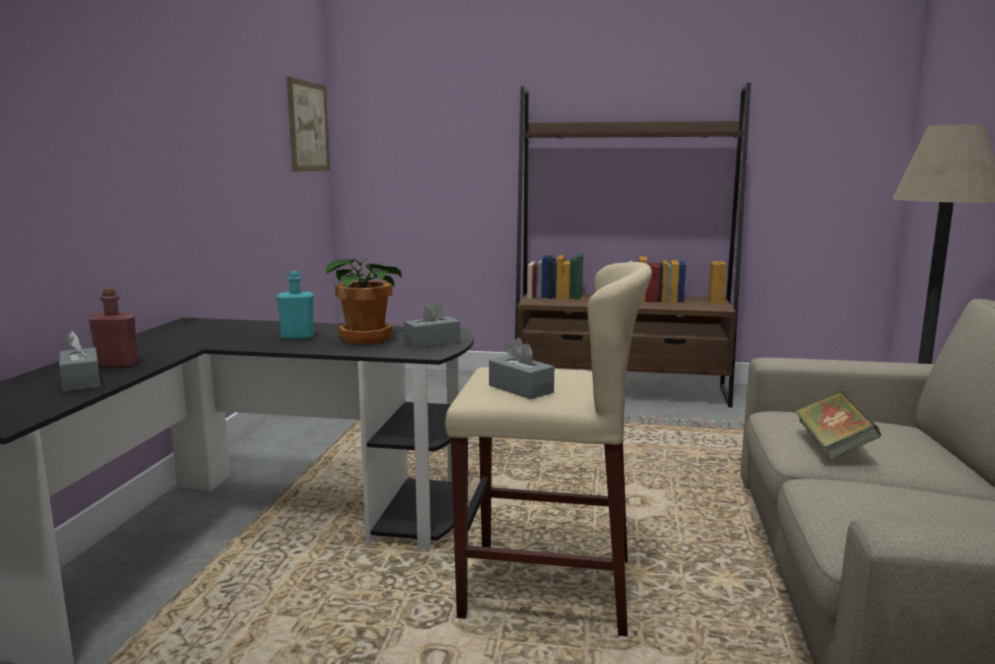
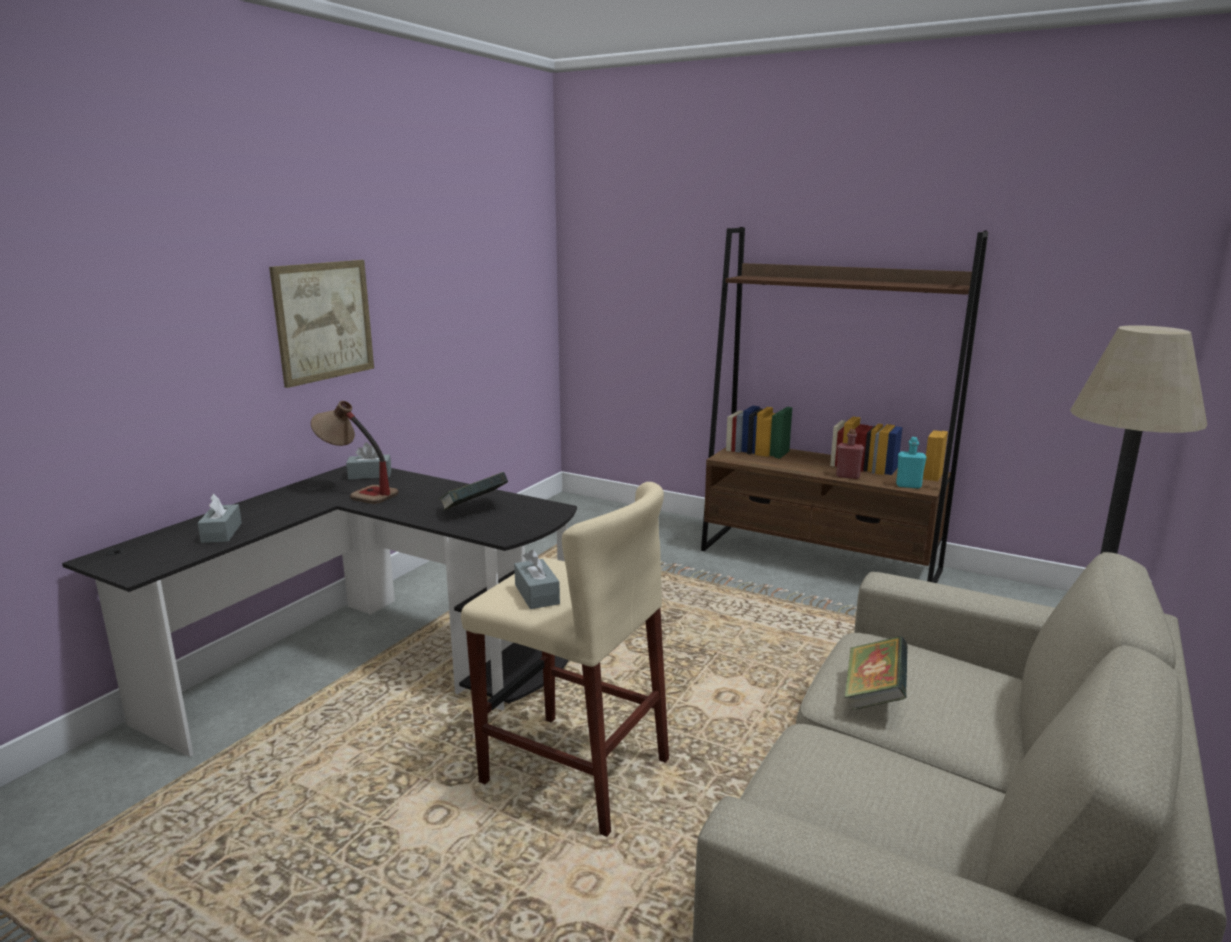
camera: 20 degrees right, 5 degrees up
(117, 365) = (261, 516): red bottle -> red bottle (848, 476)
(215, 338) = (357, 493): none -> table lamp
(297, 337) = (421, 499): turquoise bottle -> turquoise bottle (908, 485)
(308, 126) = (525, 262): picture -> picture (324, 321)
(368, 339) = (474, 510): potted plant -> book
(432, 342) = (522, 522): grey tissue box -> grey tissue box (370, 475)

